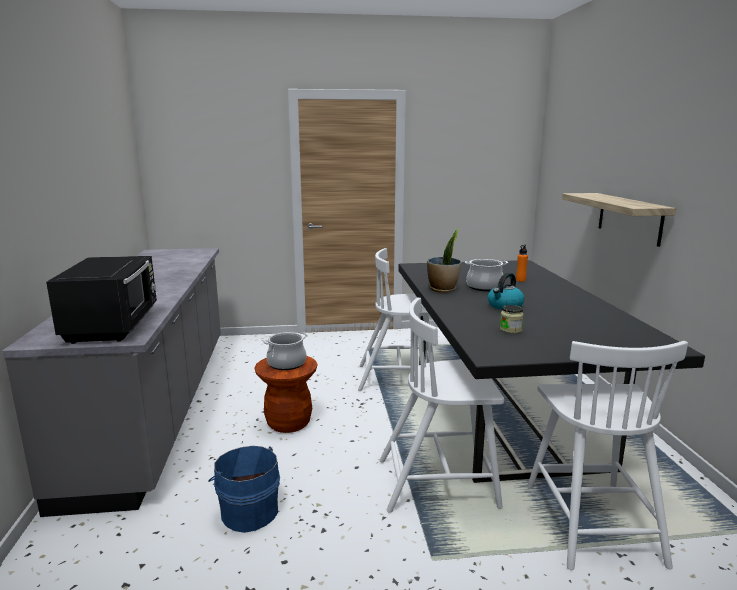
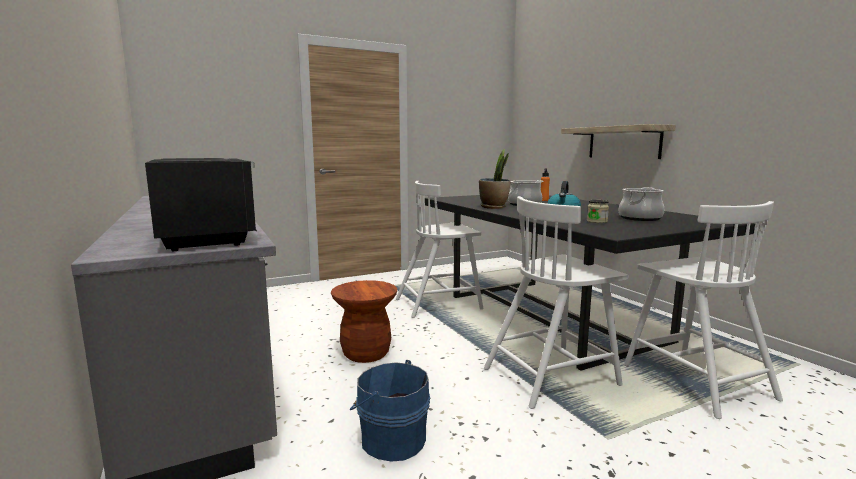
camera: 20 degrees left, 5 degrees down
(286, 363) = (364, 288): cooking pot -> cooking pot (639, 218)

